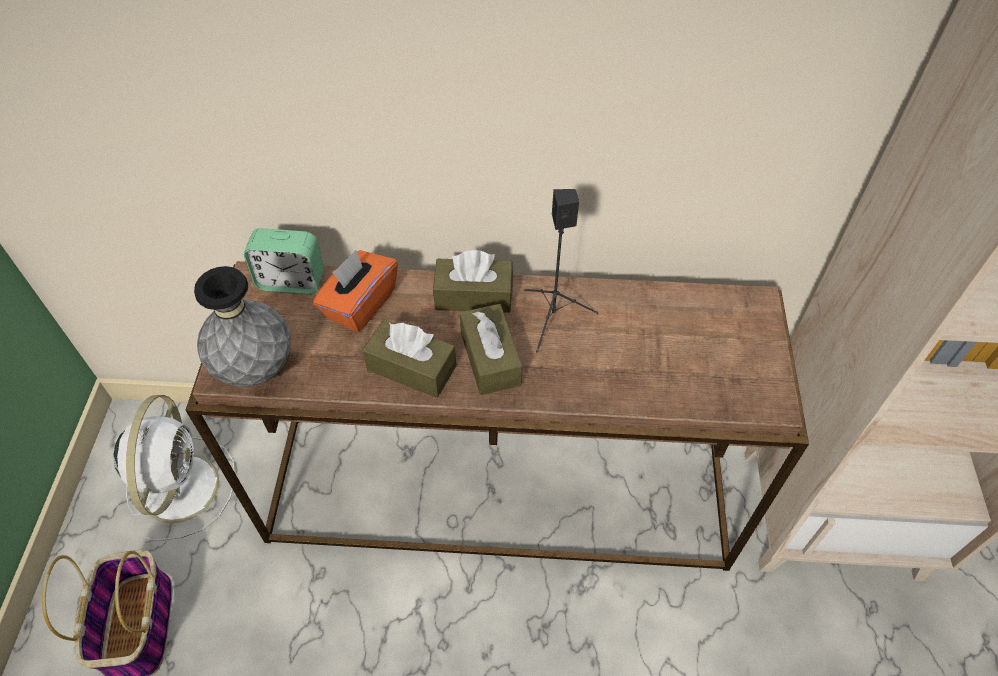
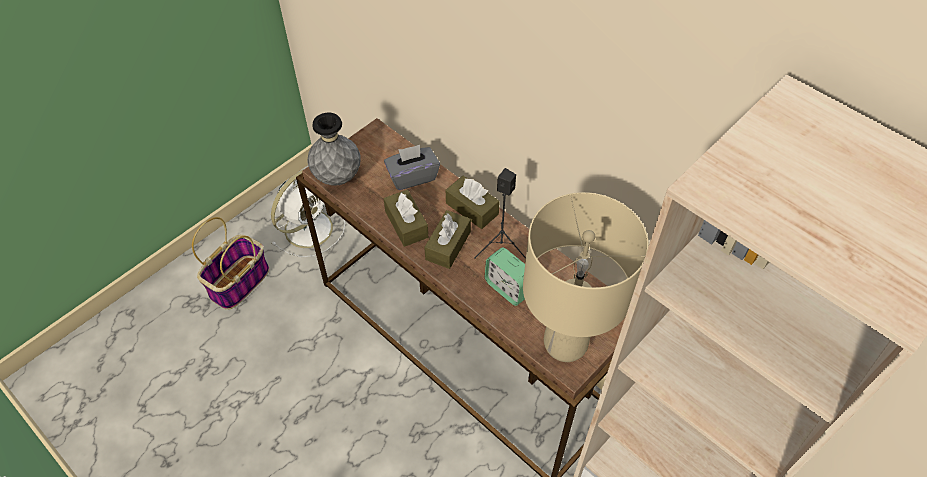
camera: 40 degrees right, 0 degrees up
(291, 281) = (392, 144): alarm clock -> alarm clock (508, 288)
(359, 304) = (412, 176): orange tissue box -> grey tissue box
(736, 377) = (566, 343): none -> beige table lamp

